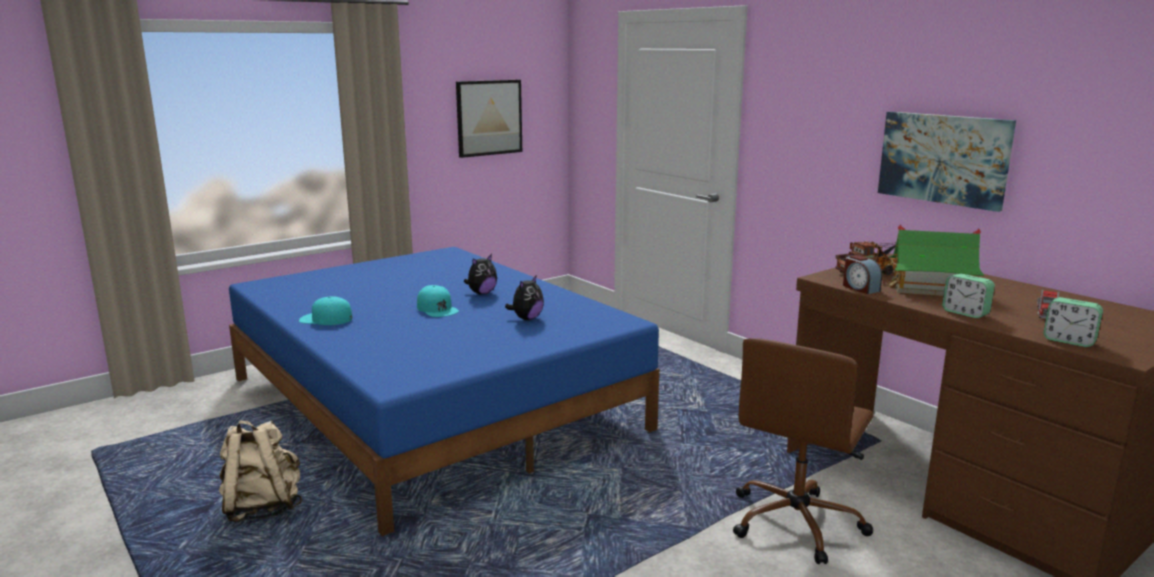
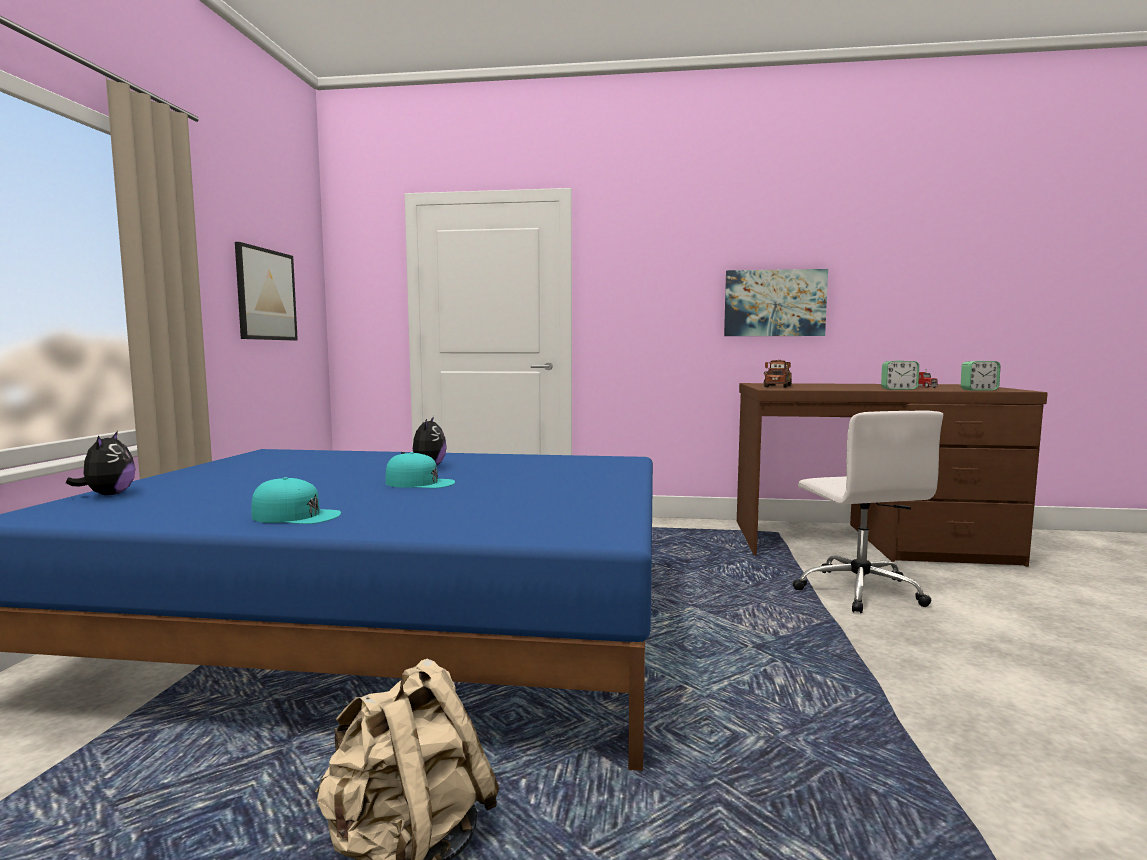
camera: 45 degrees left, 10 degrees down
(326, 319) = (296, 515): turquoise cap -> turquoise cap turned 135 degrees counterclockwise
(526, 318) = (540, 472): plush toy -> plush toy (108, 495)
(797, 522) = (858, 590): brown office chair -> white office chair
(860, 288) = (810, 389): alarm clock -> none
(930, 288) = (835, 386): toy house -> none

